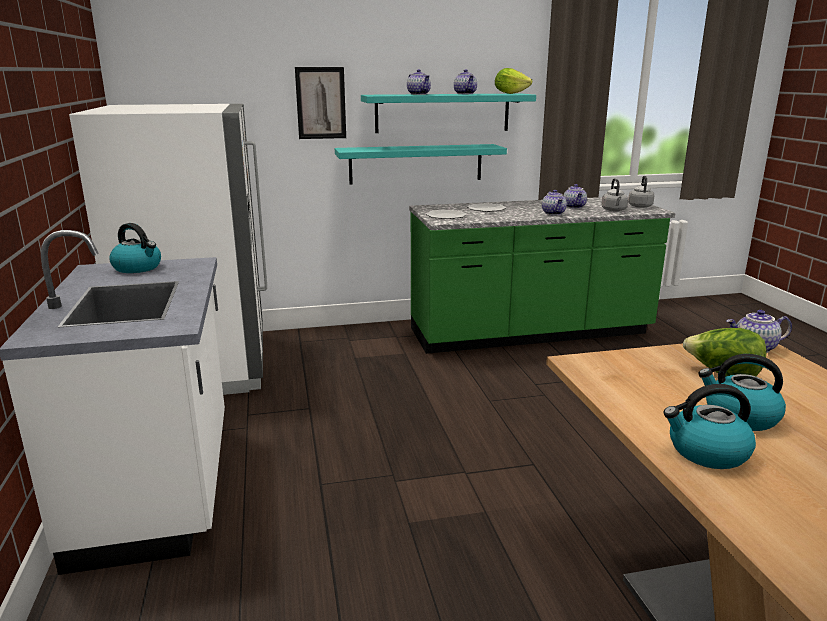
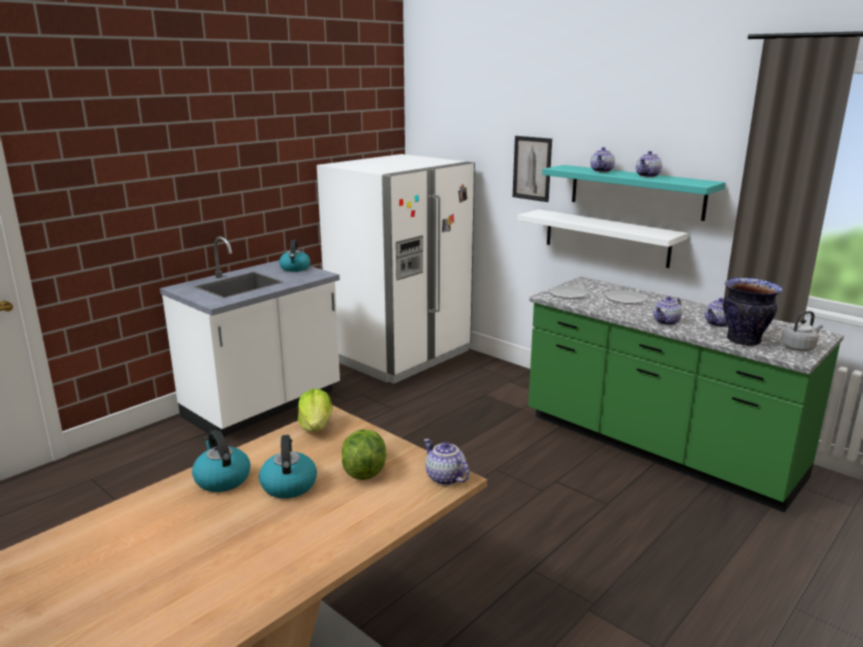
camera: 55 degrees right, 0 degrees up
(416, 164) = (606, 237): turquoise shelf -> white shelf
(510, 93) = (698, 181): lettuce -> lettuce (316, 426)
(614, 210) = (744, 341): grey kettle -> vase

